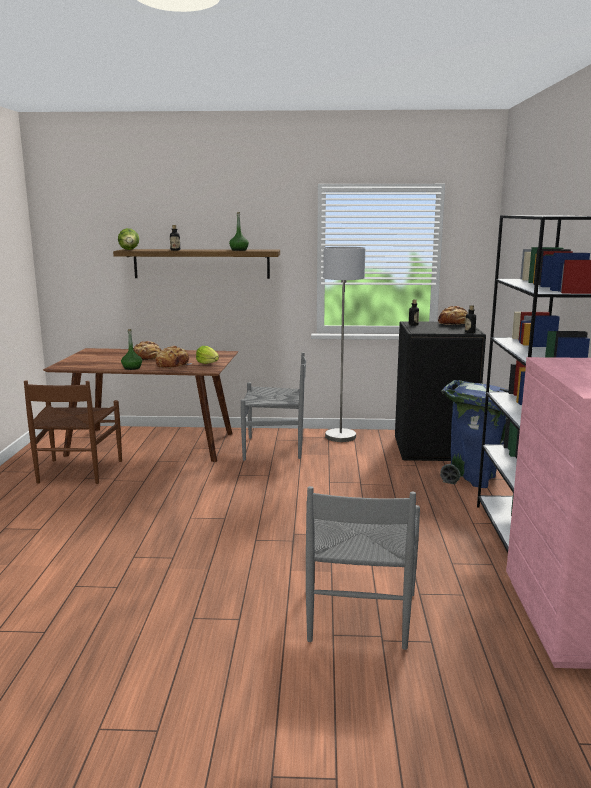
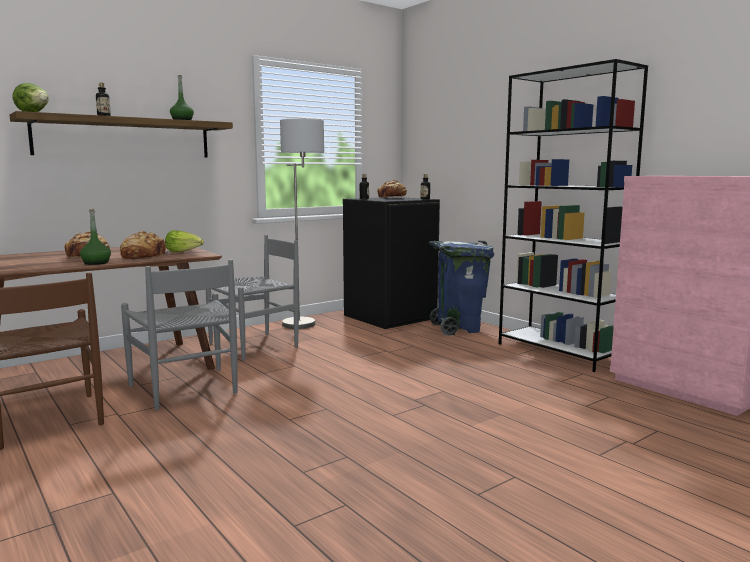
camera: 40 degrees left, 5 degrees down
(358, 617) = (587, 436): grey chair -> grey chair (186, 389)

